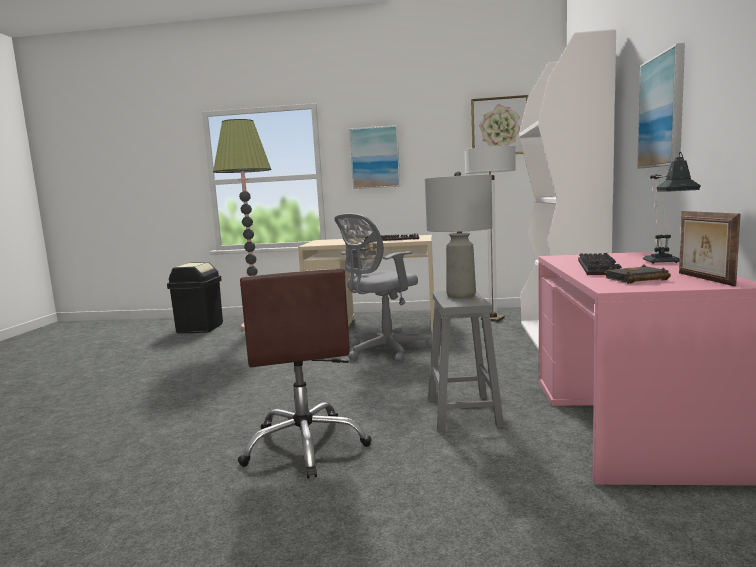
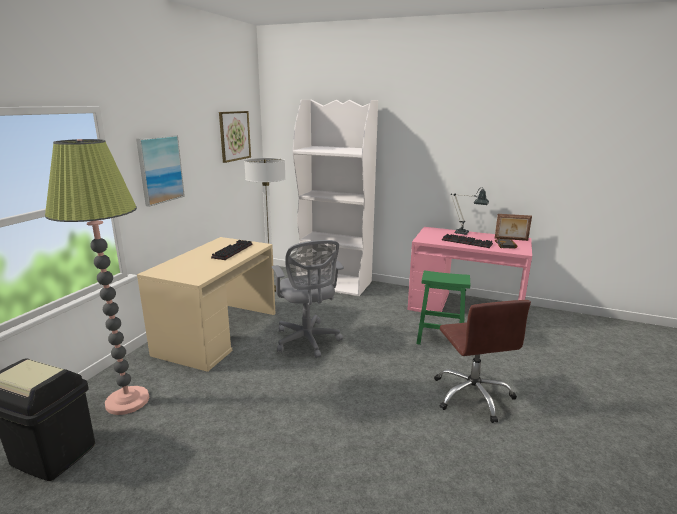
camera: 75 degrees left, 10 degrees up
(305, 446) = (472, 395): brown office chair -> brown office chair turned 75 degrees clockwise
(461, 295) = (441, 276): grey table lamp -> none
(462, 411) = (439, 338): grey stool -> green stool
(662, 111) = (435, 159): picture -> none

